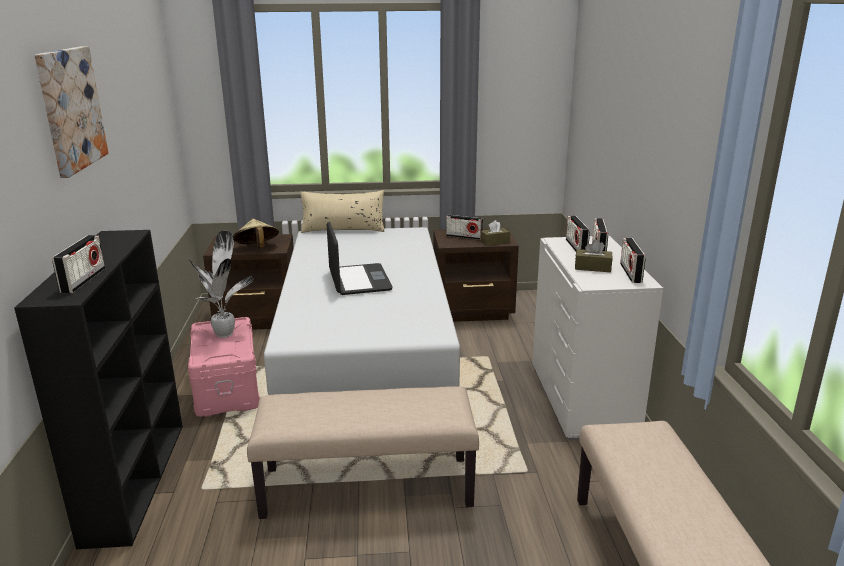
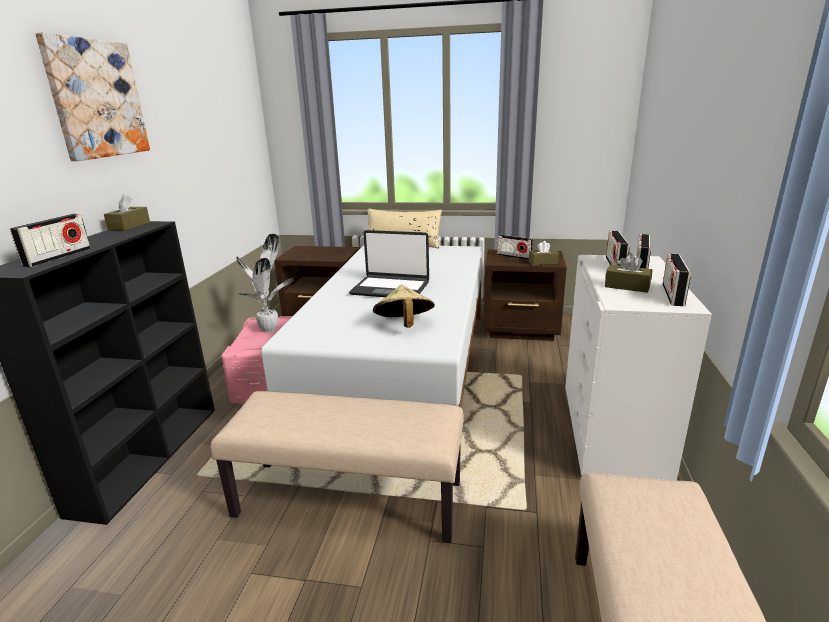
camera: 15 degrees right, 0 degrees up
(106, 238) = (129, 226): none -> brown tissue box
(257, 248) = (321, 257): beige hat -> beige hat (404, 325)
(358, 280) = (390, 288): laptop -> laptop turned 105 degrees clockwise

